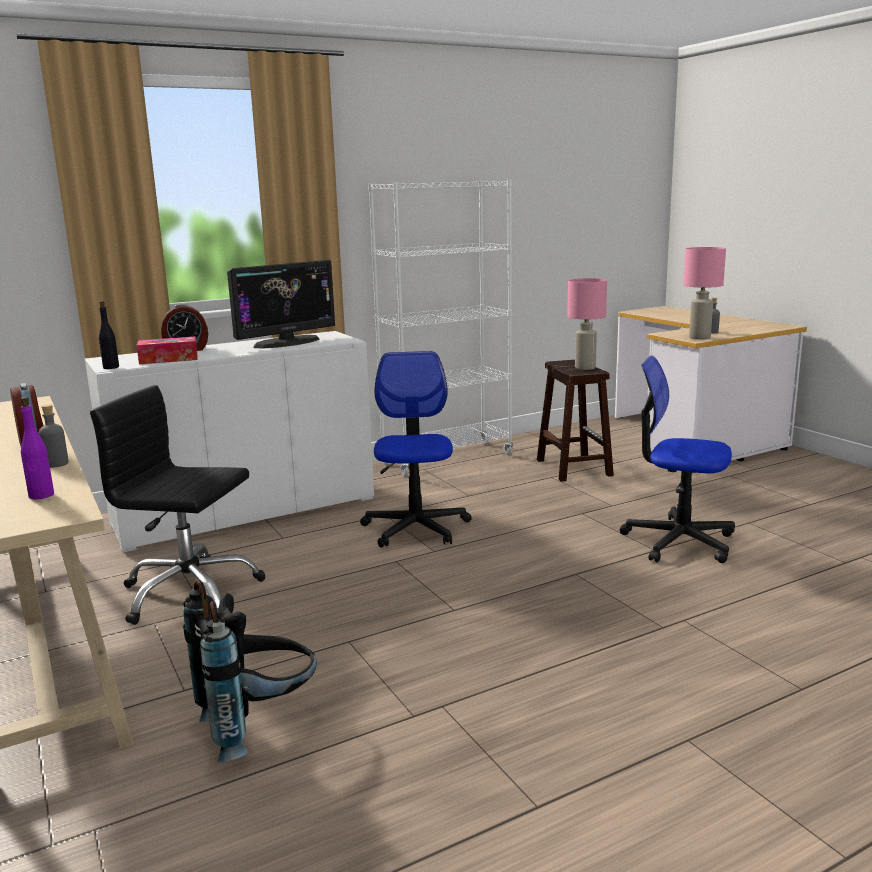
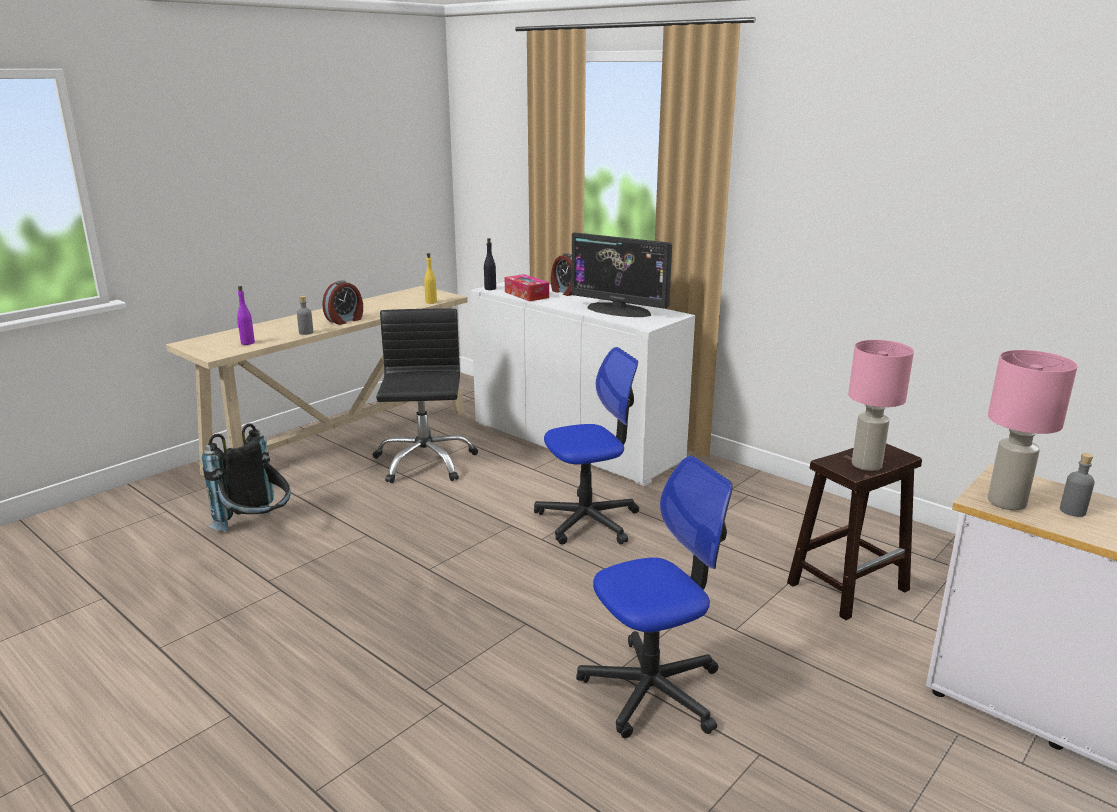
camera: 70 degrees right, 5 degrees up
(40, 408) = (431, 302): none -> yellow bottle
(447, 459) = (792, 501): white bookcase -> none
(678, 541) = (652, 690): office chair -> office chair turned 60 degrees clockwise

